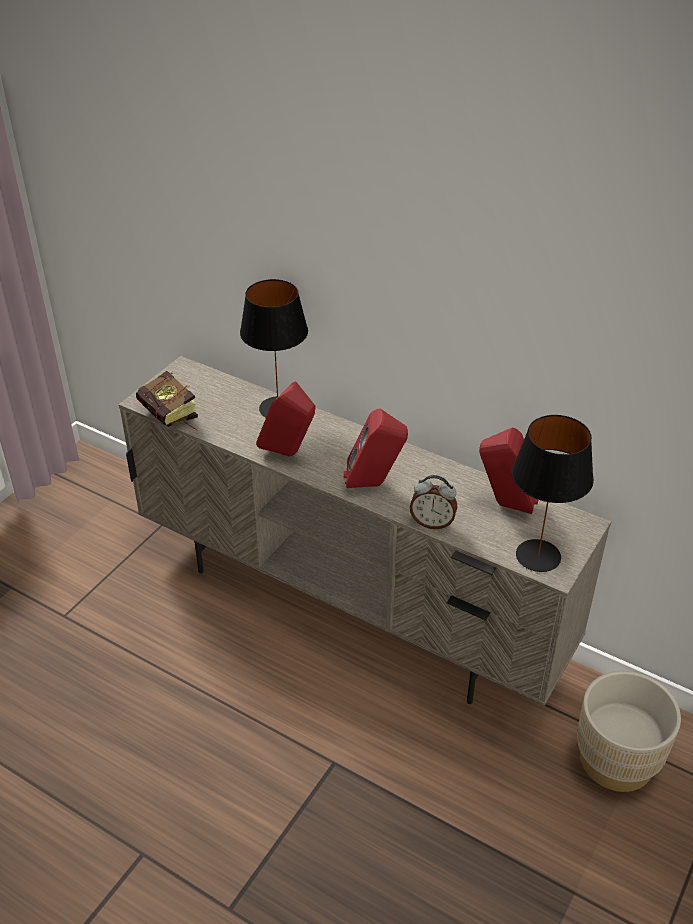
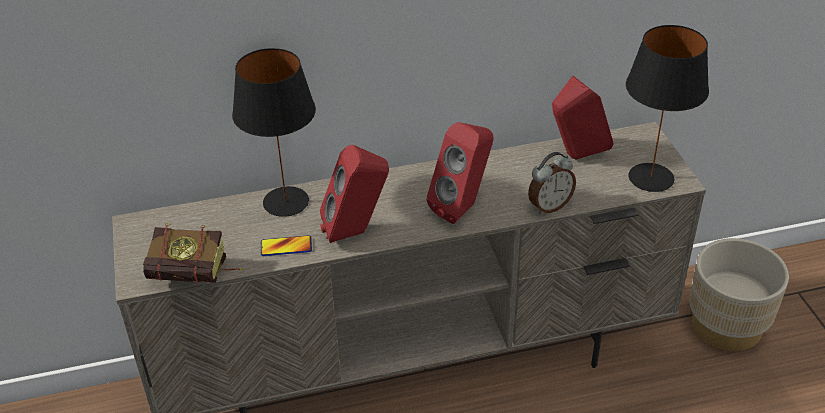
camera: 45 degrees left, 0 degrees up
(239, 435) = (286, 247): none -> phone

